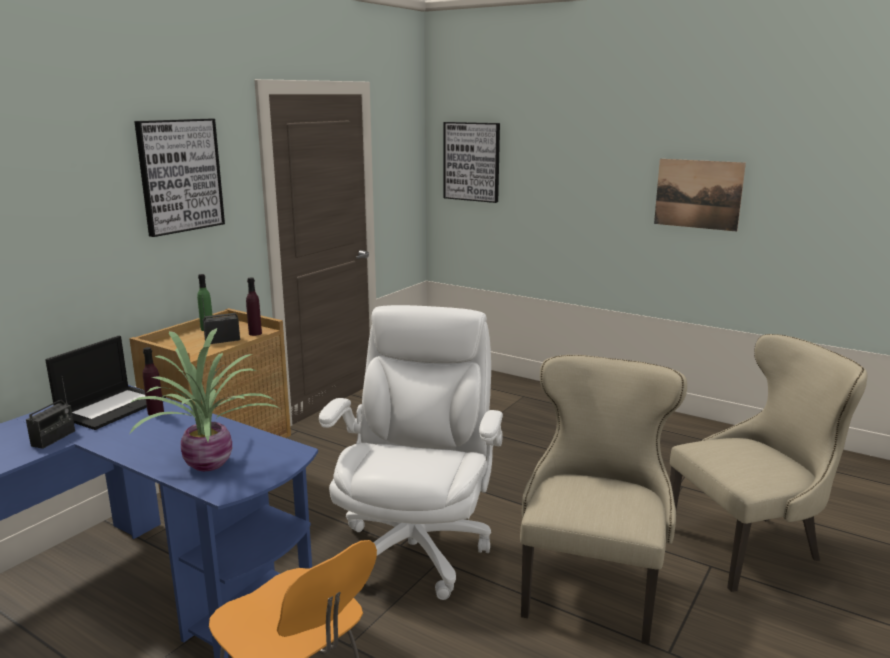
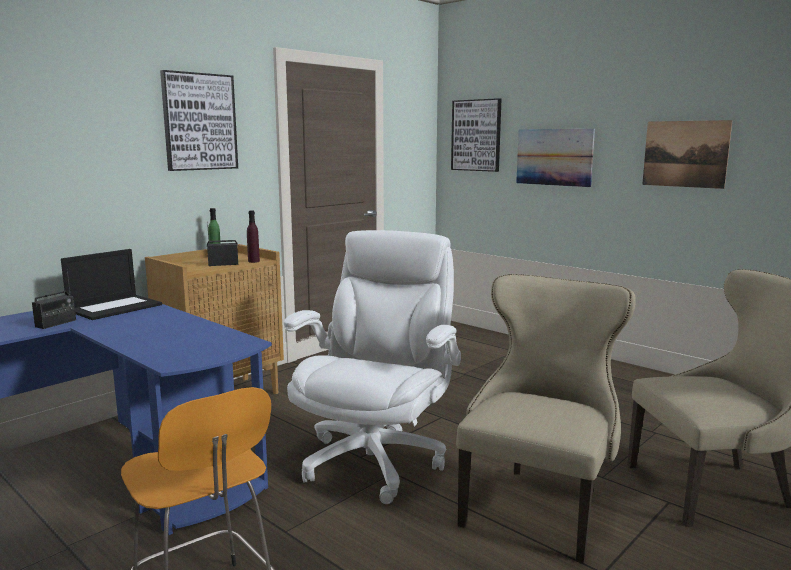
camera: 10 degrees right, 5 degrees down
(155, 412) = (148, 312): purple bottle -> none
(210, 462) = (172, 345): potted plant -> none
(559, 190) = (554, 157): none -> picture

